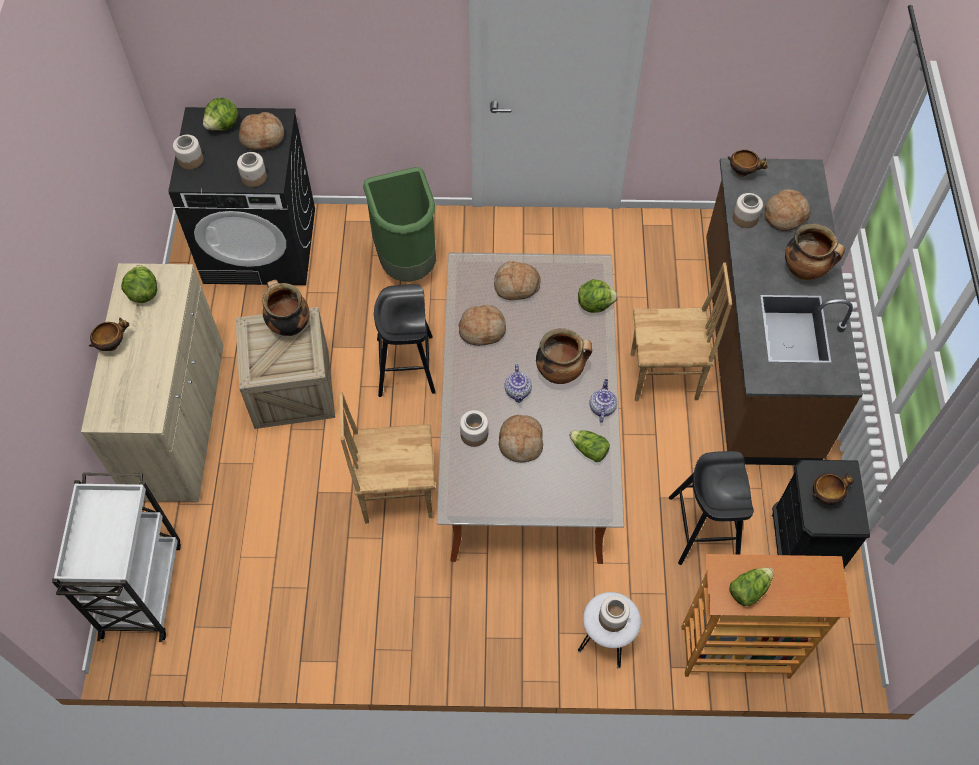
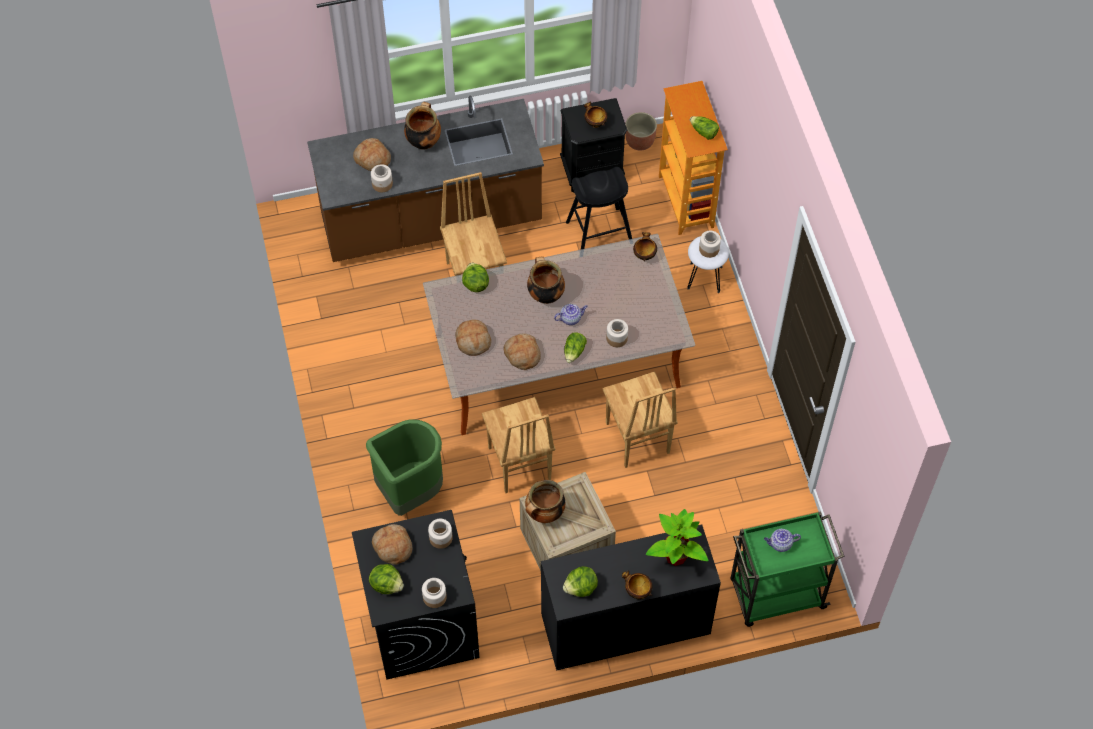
camera: 105 degrees left, 0 degrees up
(134, 394) = (675, 556): none -> potted plant
(142, 587) = (775, 595): white cart -> green cart
(178, 421) = (625, 624): beige cabinet -> black cabinet
(405, 366) = (518, 464): black stool -> brown chair
(521, 442) = (613, 307): bread -> none
(589, 450) = (605, 264): lettuce -> lettuce (574, 352)
(602, 407) = (567, 262): teapot -> teapot (780, 544)
(743, 172) = (334, 191): bowl -> bowl (644, 255)
(849, 620) = (640, 141): none -> planter

